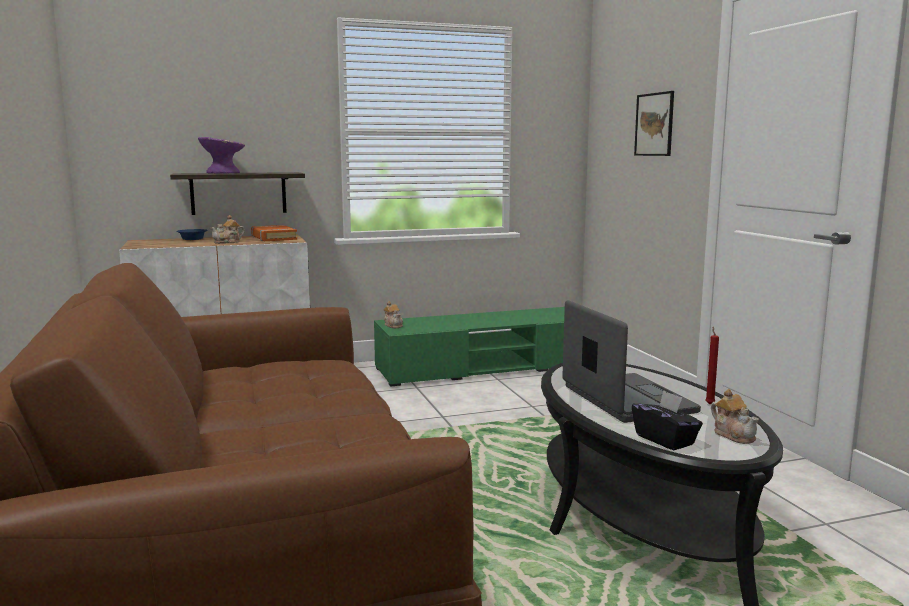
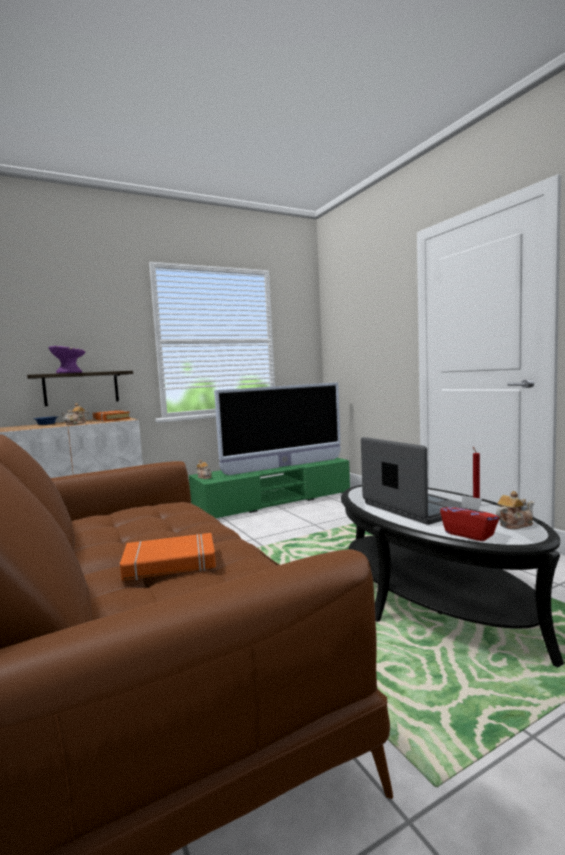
camera: 10 degrees left, 5 degrees down
(295, 432) = (170, 563): none -> orange book
(508, 320) = (284, 466): none -> television
(654, 124) = (372, 327): picture -> none
(665, 440) = (469, 534): black tissue box -> red tissue box
(734, 435) = (514, 524): teapot -> teapot turned 75 degrees counterclockwise

